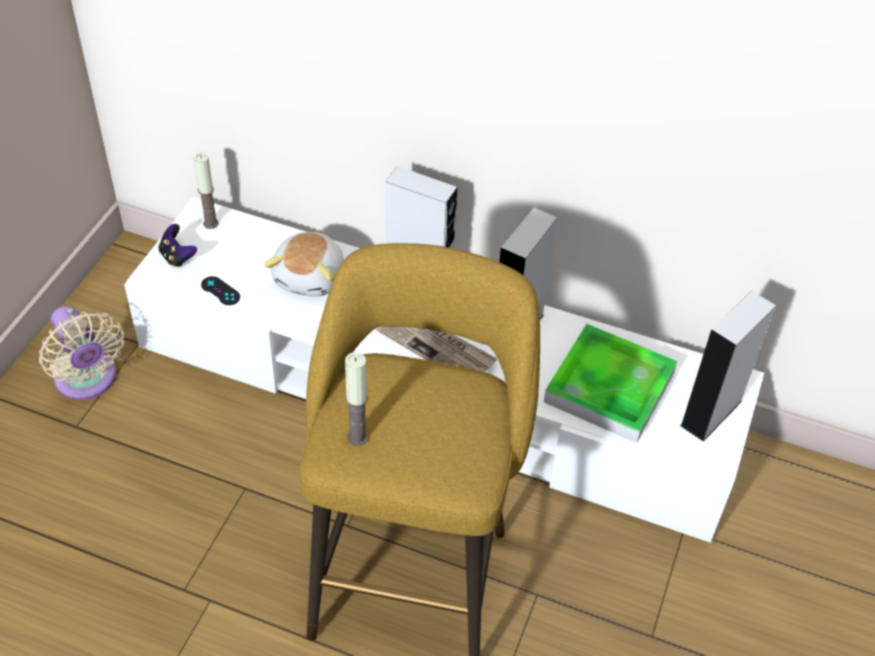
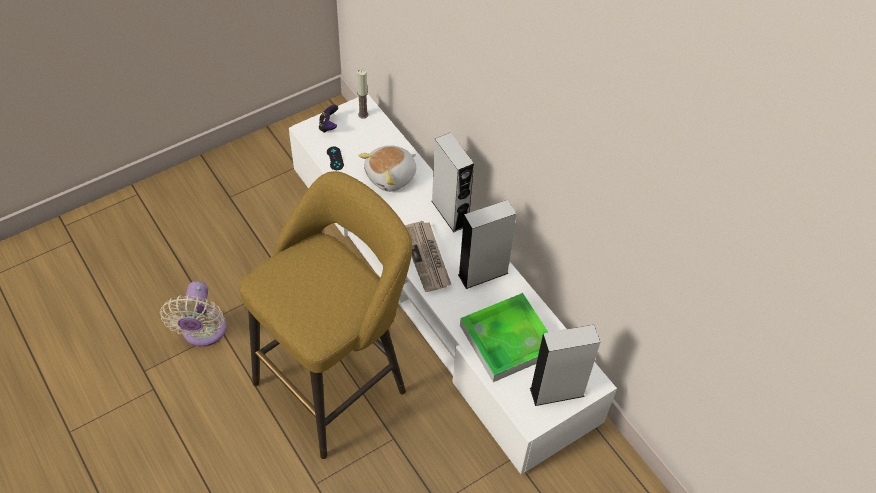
camera: 35 degrees right, 5 degrees up
(88, 381) = (254, 174): beige fan -> beige fan (203, 332)
(357, 437) = (279, 278): candle -> none

